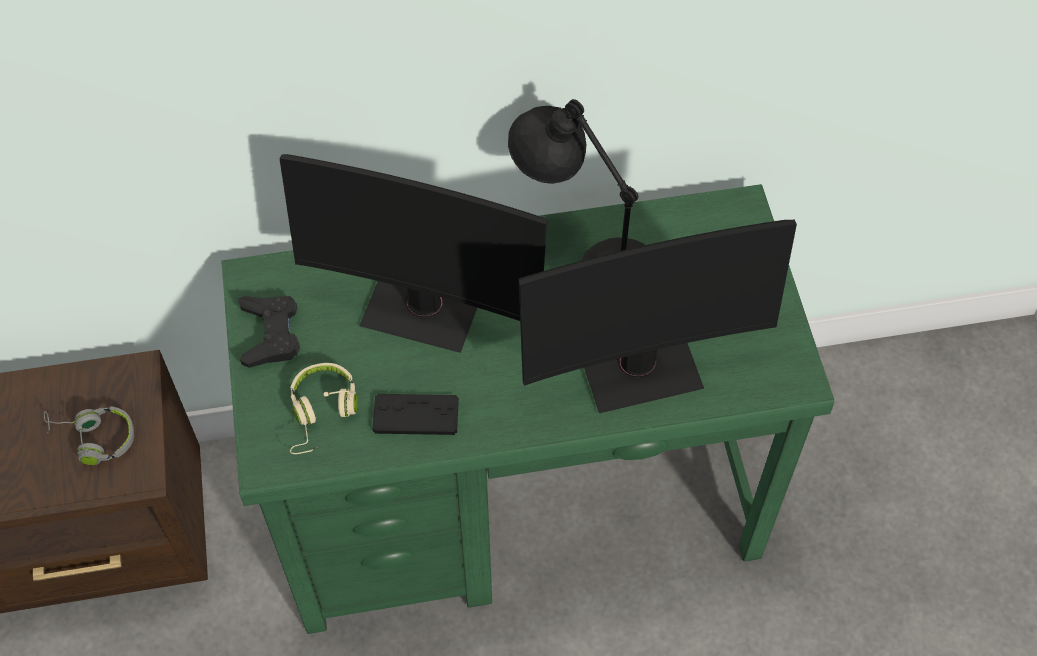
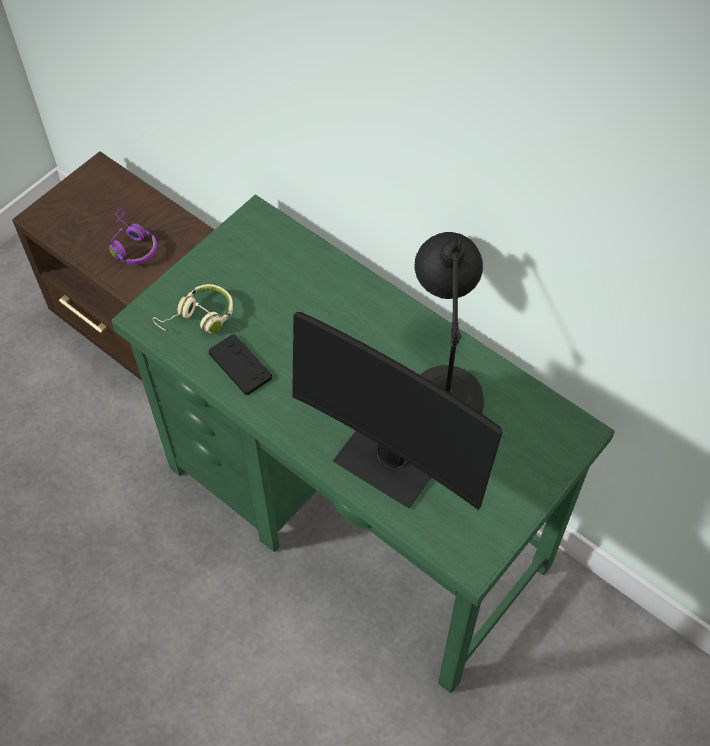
camera: 50 degrees right, 0 degrees up
(93, 439) = (131, 245): grey headphones -> purple headphones
(270, 334) = (227, 254): black game controller -> none
(424, 307) = (320, 313): monitor -> none

